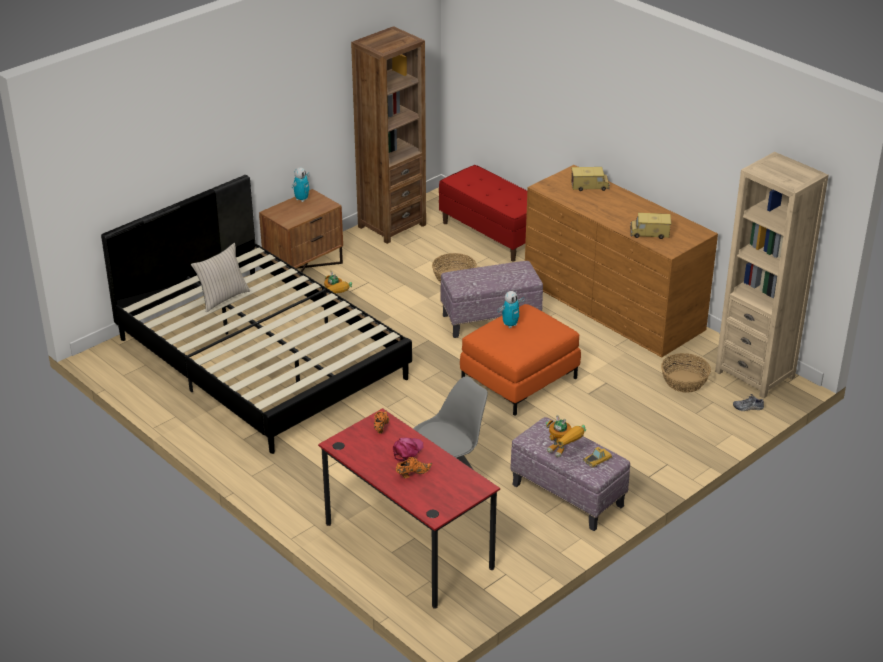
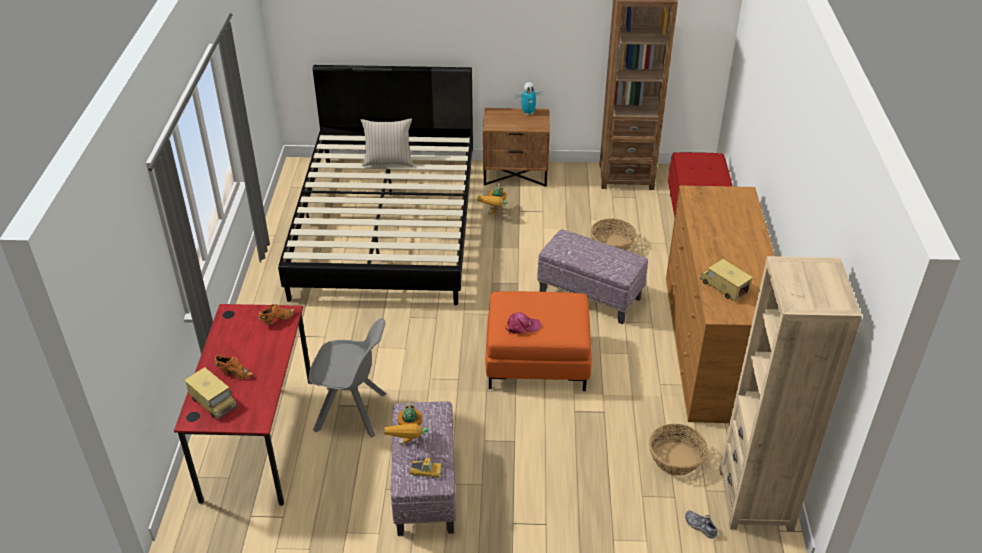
camera: 45 degrees right, 5 degrees up
(407, 451) = (261, 352): pink cap -> pink cap (522, 326)
(510, 325) = (539, 303): toy robot -> none
(589, 186) = (737, 213): toy truck -> toy truck (213, 401)

